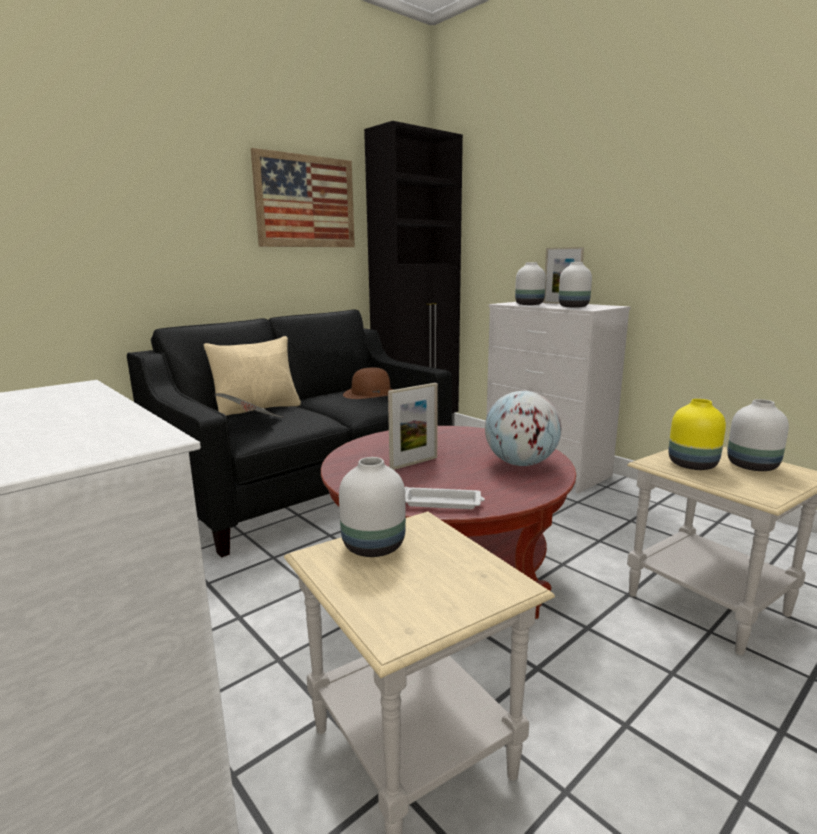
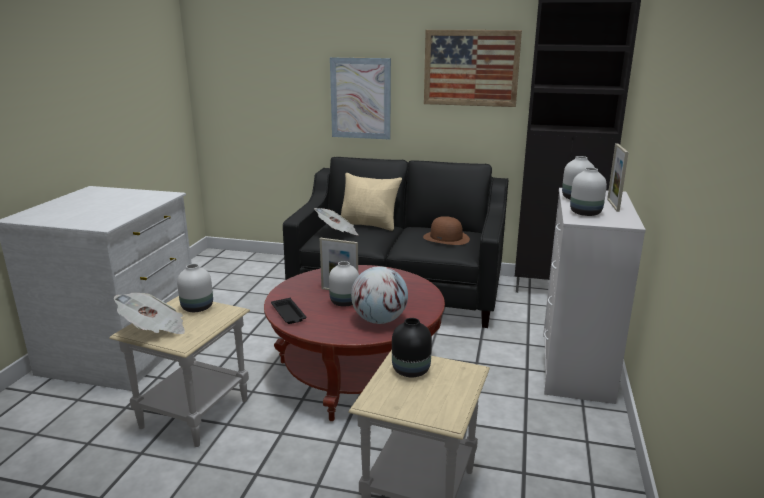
camera: 55 degrees right, 5 degrees up
(171, 241) = (360, 98): none -> picture
(416, 604) = (154, 329): none -> newspaper
(443, 503) = (289, 314): white tray -> black tray
(691, 465) = (410, 370): yellow vase -> black vase
(752, 466) = (439, 394): white vase -> white vase (345, 302)

